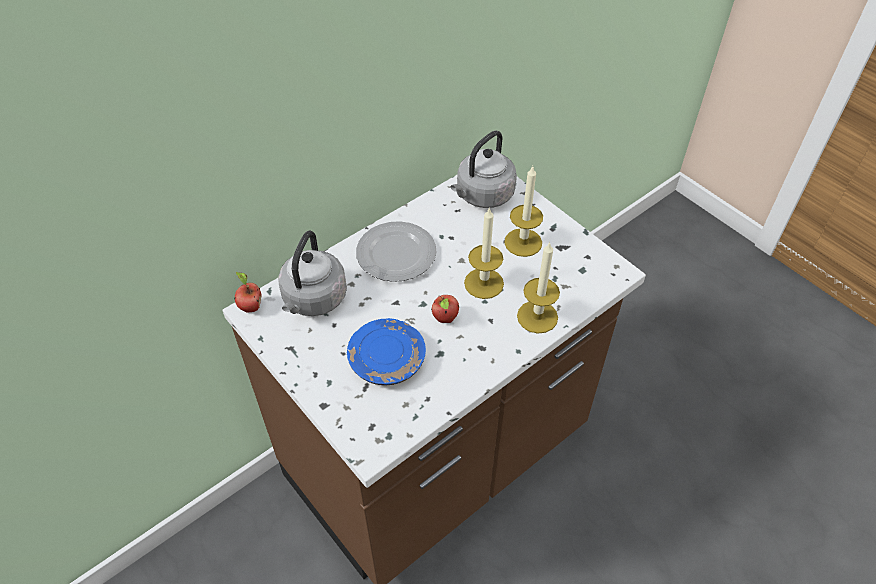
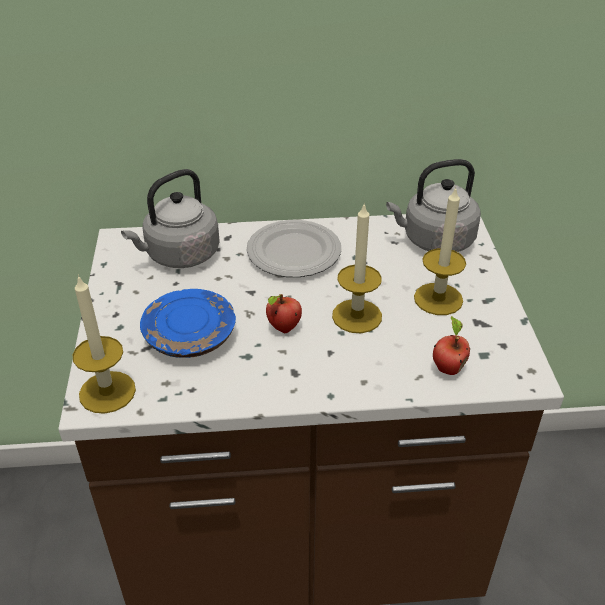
camera: 35 degrees right, 10 degrees down
(250, 307) = (122, 237): apple -> apple (447, 368)
(537, 316) = (385, 374): candle -> candle (107, 392)

